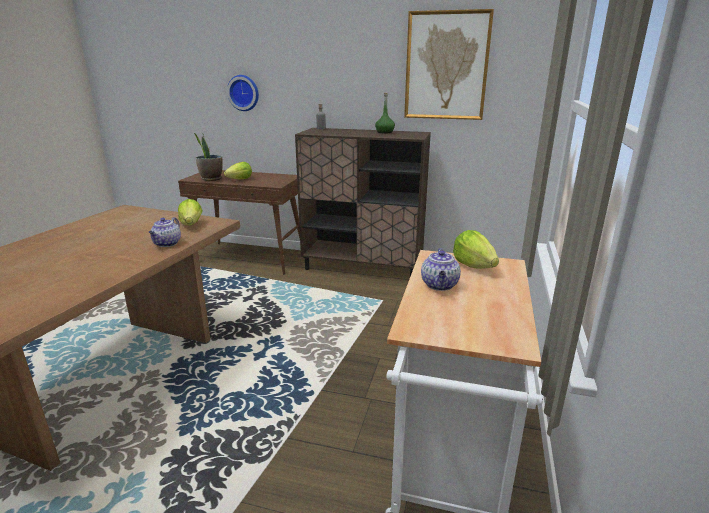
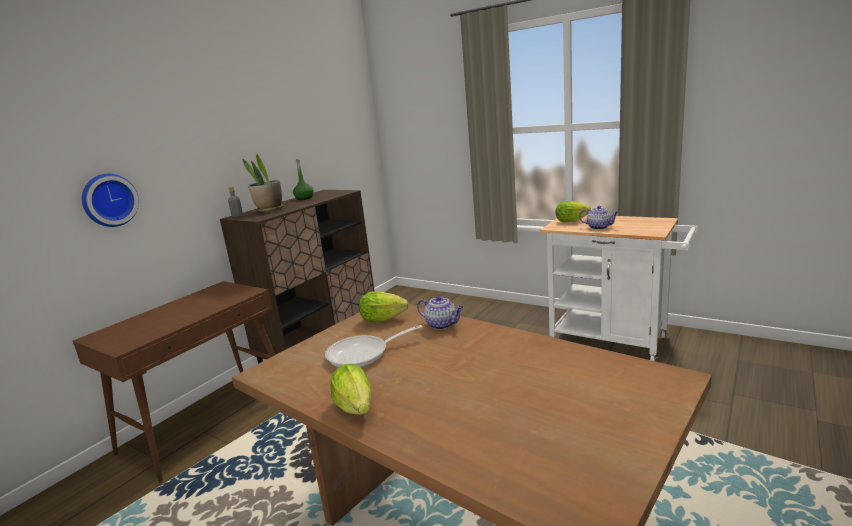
camera: 70 degrees left, 5 degrees down
(129, 228) = (363, 354): none -> frying pan
(211, 179) = (152, 332): potted plant -> potted plant (269, 210)
(240, 179) = (190, 312): lettuce -> lettuce (355, 407)
(446, 66) = (318, 128): picture -> none

